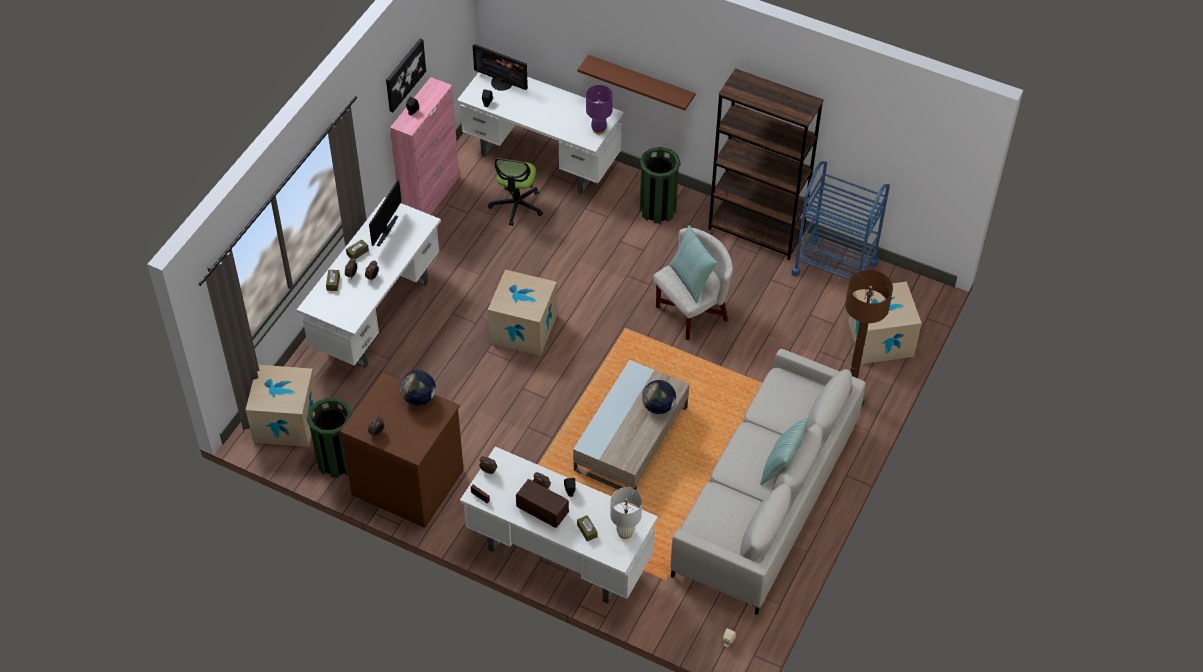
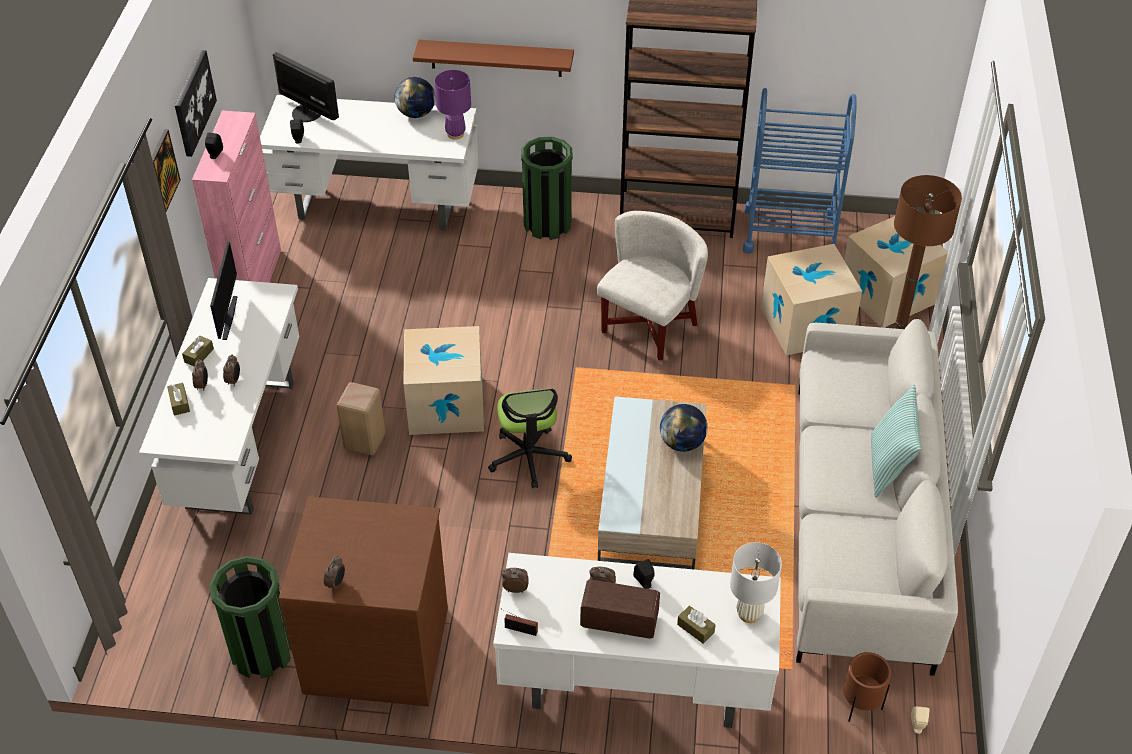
camera: 20 degrees left, 5 degrees down
(286, 422) = (165, 621): cardboard box -> cardboard box (806, 324)
(365, 123) = (163, 171): none -> picture
(419, 398) = (377, 516): globe -> globe (416, 113)
(458, 339) = (365, 442): none -> beige stool
(502, 82) = (307, 112): monitor -> monitor turned 150 degrees counterclockwise
(516, 206) = (370, 264): office chair -> office chair (529, 457)
(691, 280) = (649, 278): pillow -> none
(697, 618) = (860, 706): none -> brown planter

